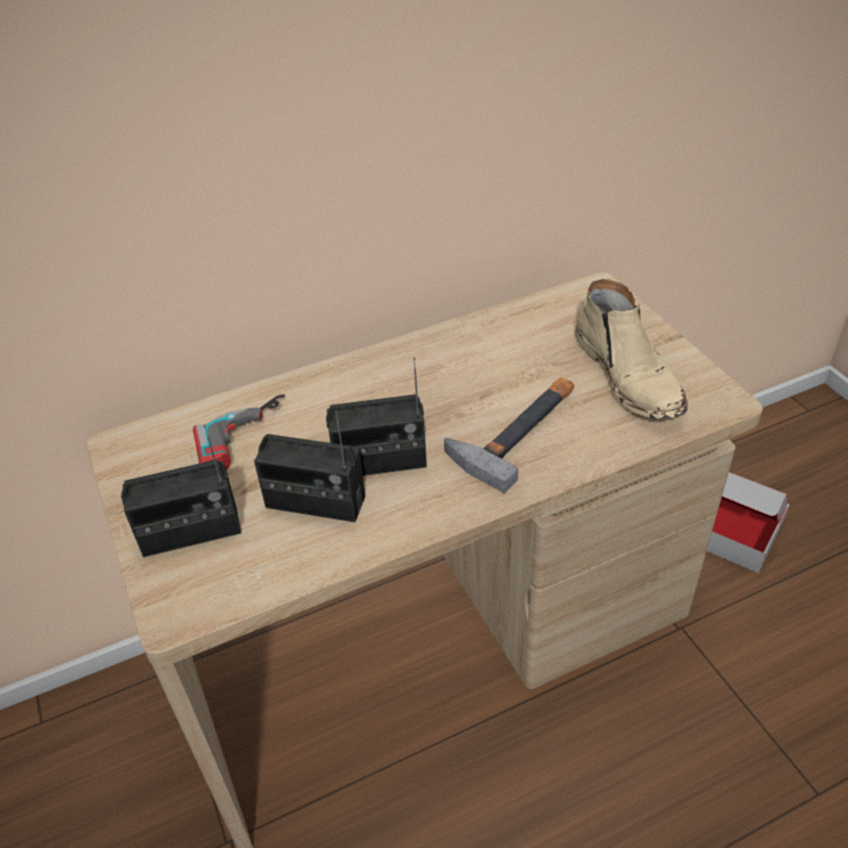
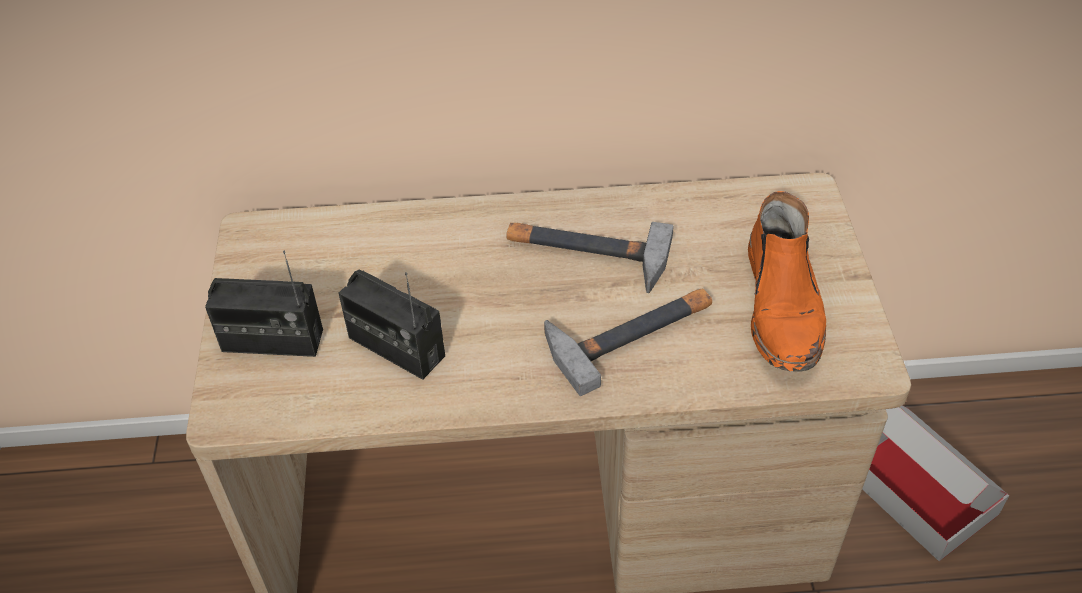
camera: 20 degrees right, 5 degrees up
(248, 446) = (362, 269): power drill -> none
(380, 462) = (476, 324): radio -> none
(444, 379) = (586, 252): none -> hammer
(629, 375) = (783, 307): beige boot -> orange boot

